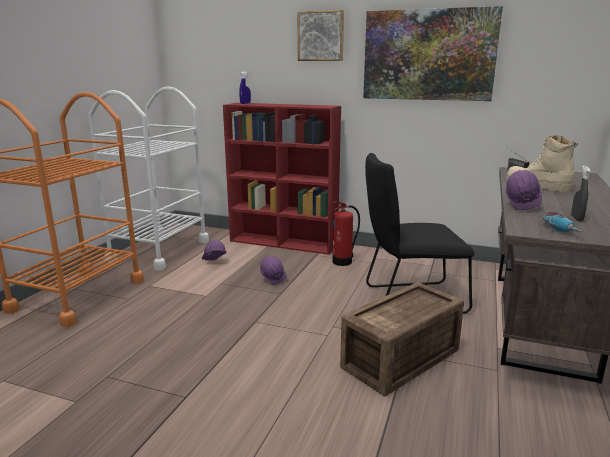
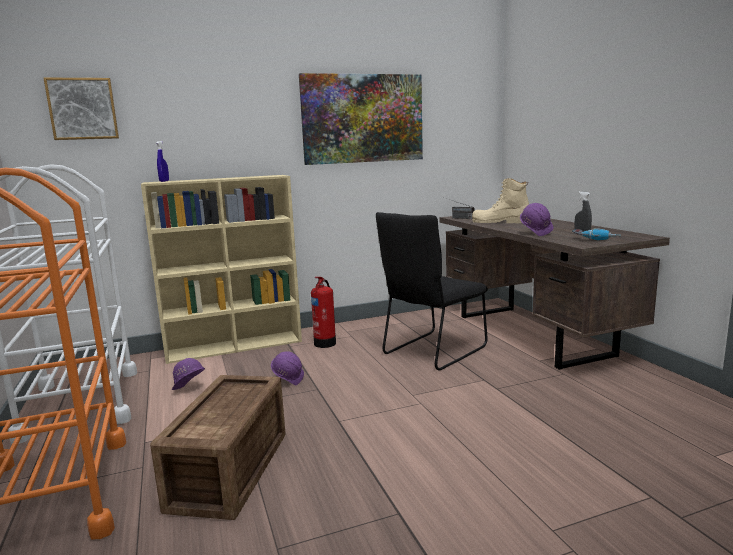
camera: 40 degrees left, 5 degrees down
(284, 243) = (236, 346): red bookcase -> beige bookcase
(321, 36) = (248, 99): picture -> picture (83, 109)
(403, 359) = (502, 393): crate -> crate (233, 469)

